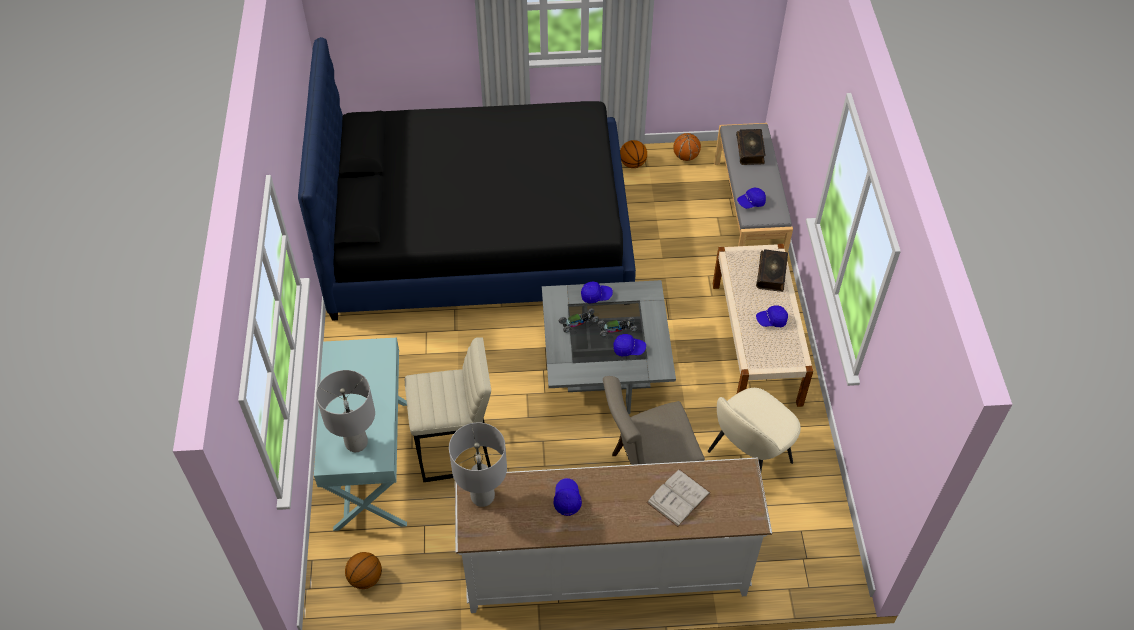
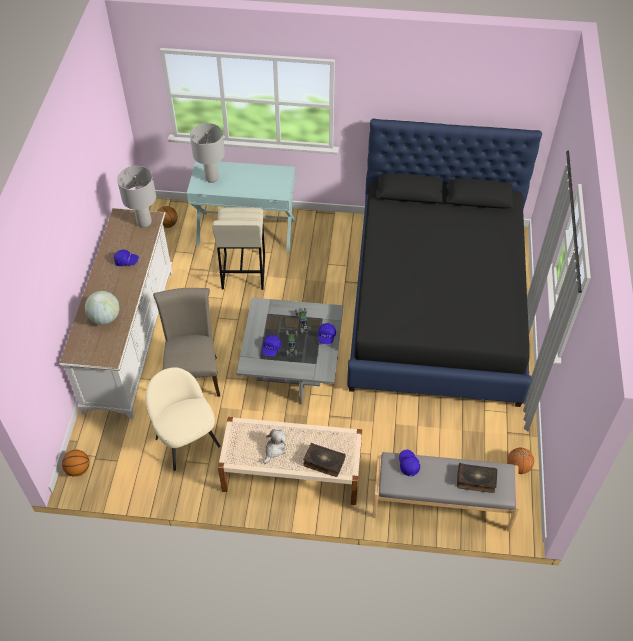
camera: 100 degrees right, 0 degrees up
(632, 164) = (510, 422): basketball -> basketball (78, 469)
(678, 497) = (105, 318): white book -> globe
(771, 320) = (274, 449): blue cap -> plush toy

